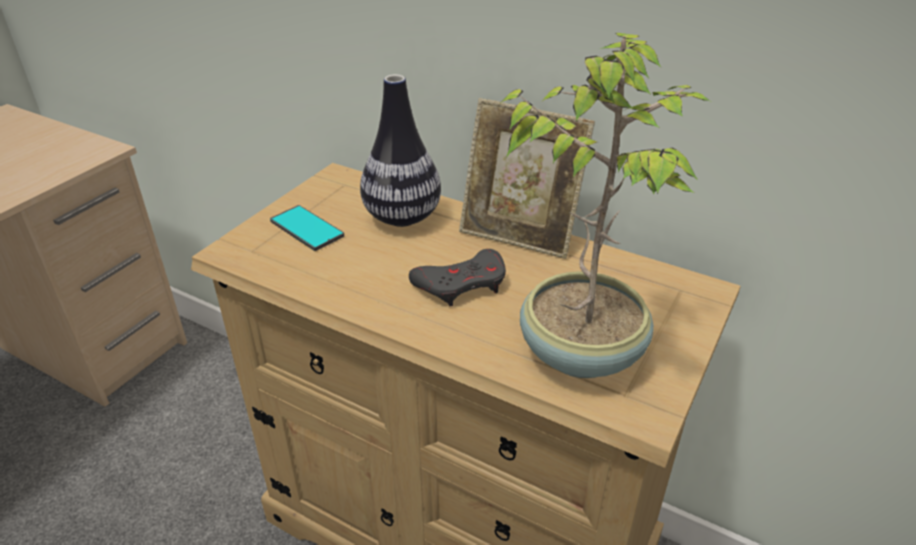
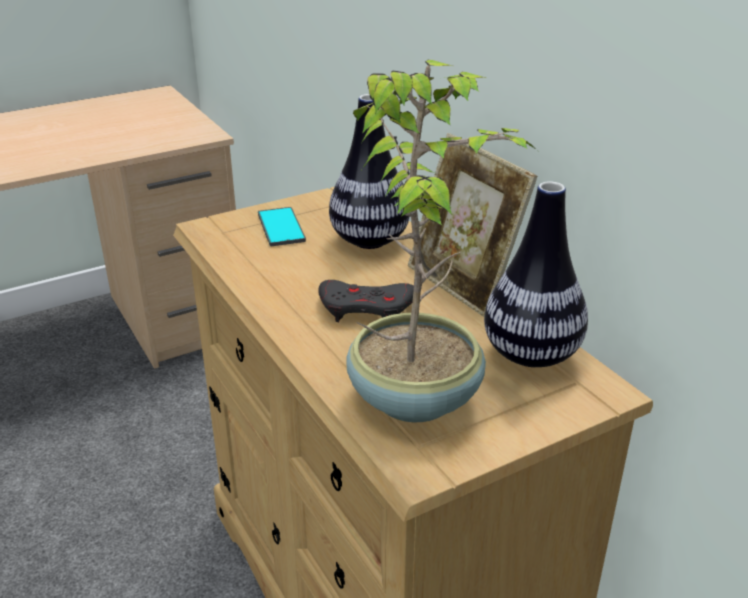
camera: 30 degrees right, 5 degrees down
(628, 279) = (530, 355): none -> vase

